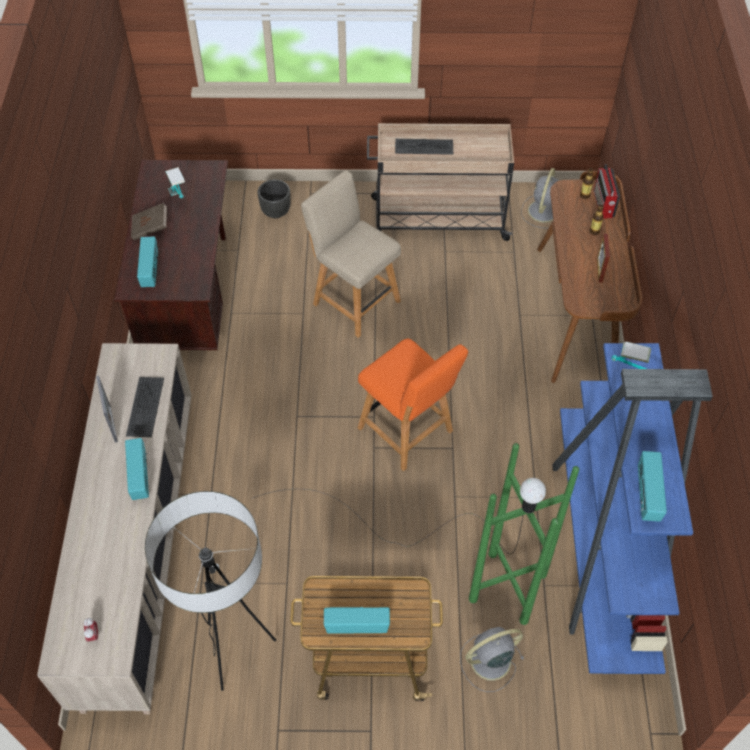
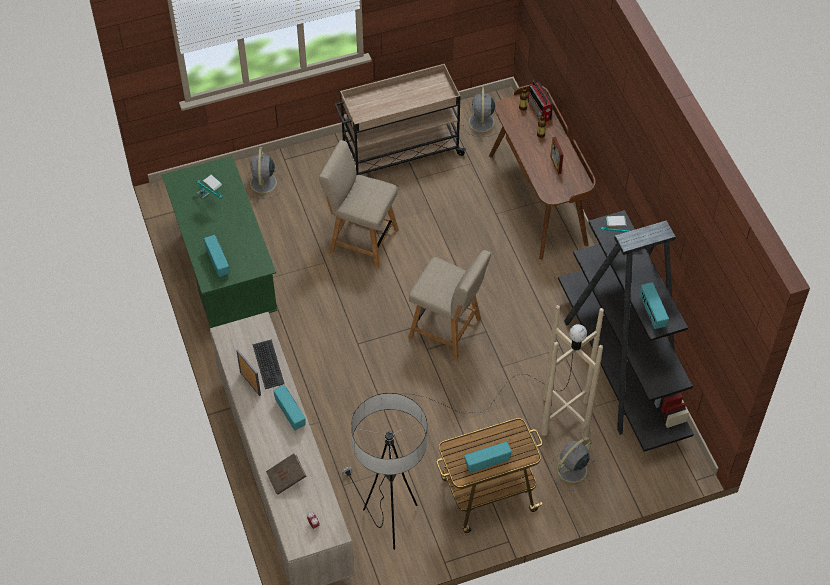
camera: 20 degrees left, 0 degrees up
(151, 229) = (200, 229): brown book -> brown book (286, 478)
(189, 297) = (226, 276): brown desk -> green desk
(276, 212) = (263, 184): black planter -> grey fan
(408, 432) = (448, 330): orange chair -> beige chair
(424, 146) = (382, 100): keyboard -> none
(450, 554) = (515, 408): green floor lamp -> beige floor lamp
(602, 548) = (621, 370): blue bookcase -> black bookcase

